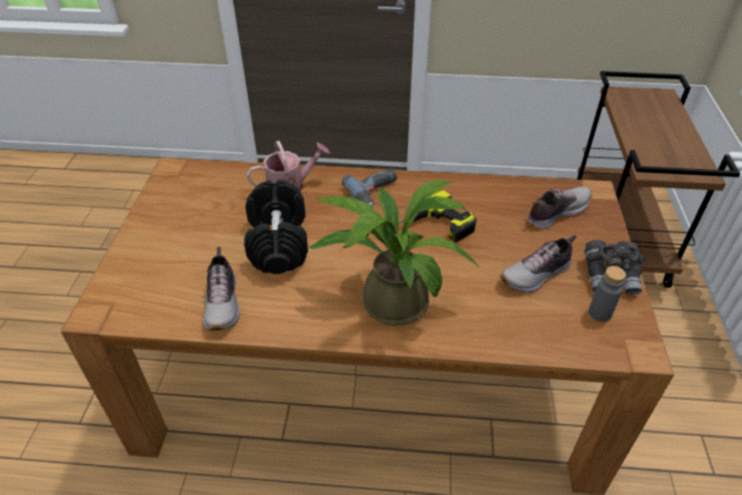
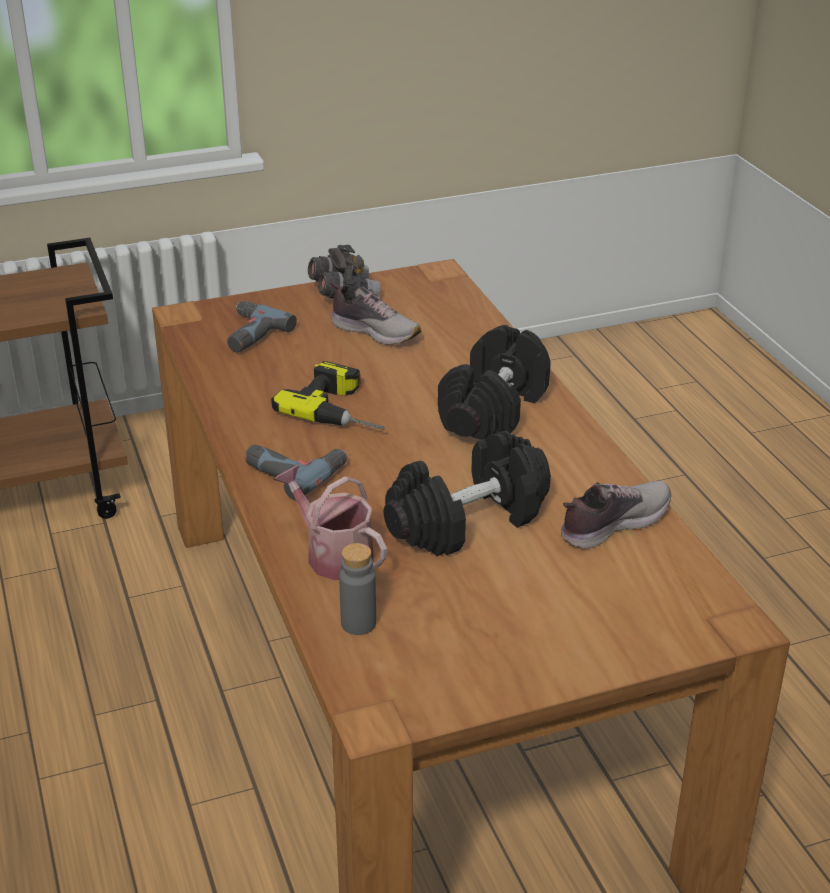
camera: 115 degrees left, 10 degrees down
(389, 298) = (493, 410): potted plant -> black dumbbell
(556, 212) = (247, 334): shoe -> power drill
(600, 313) = (404, 294): grey bottle -> grey bottle (358, 623)

